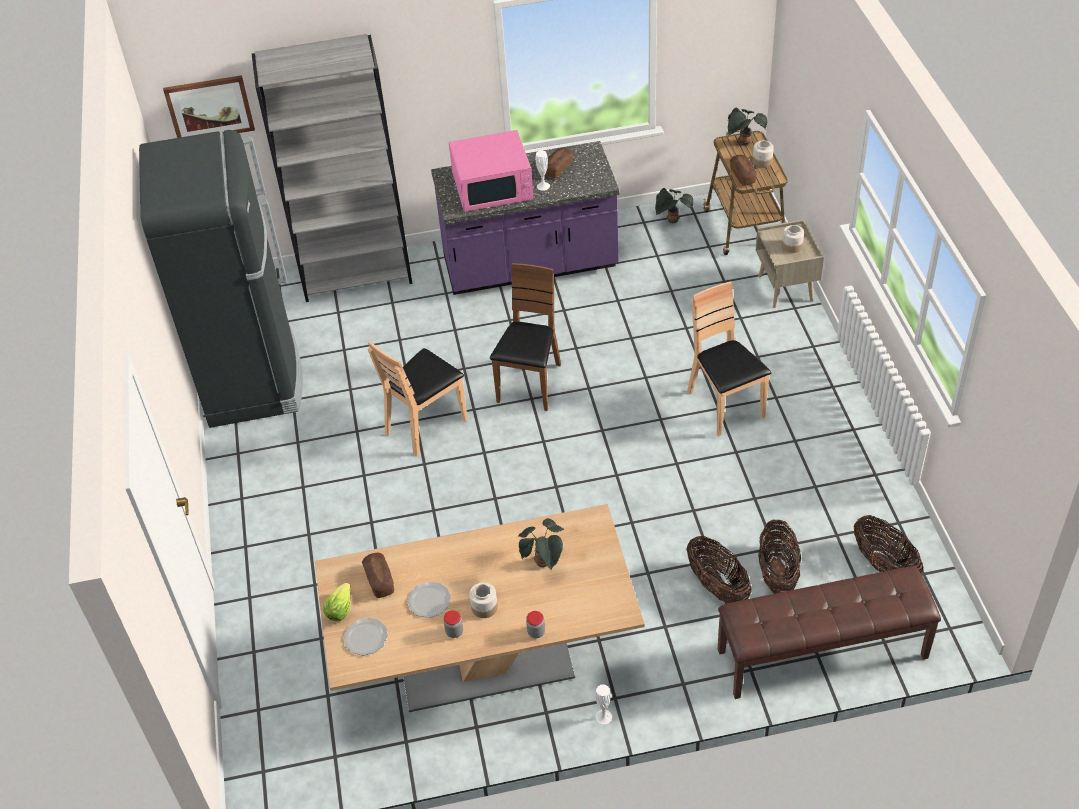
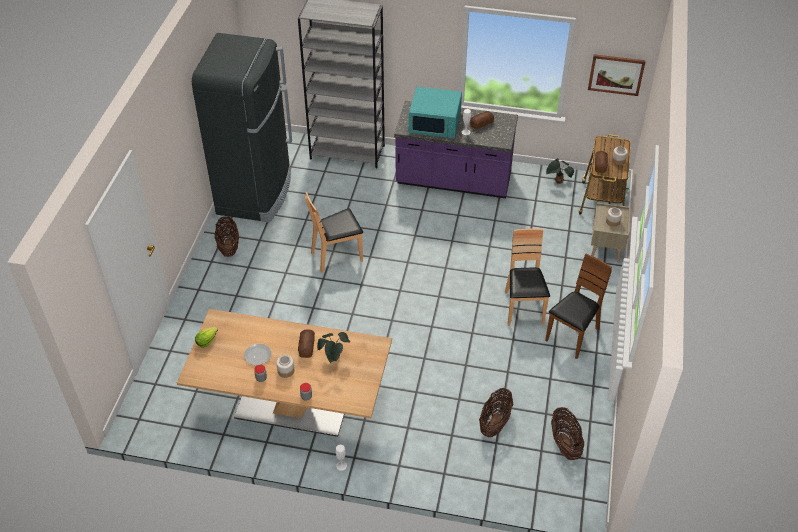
camera: 20 degrees right, 0 degrees up
(209, 108) = (278, 23): picture -> picture (616, 74)
(365, 638) = (211, 363): plate -> none
(379, 580) = (237, 333): bread -> bread (307, 347)
(493, 187) = (435, 123): pink microwave -> turquoise microwave
(530, 384) = (412, 253): brown chair -> brown chair (572, 336)
(717, 586) = (453, 416): basket -> basket (228, 246)
(743, 143) = (614, 145): potted plant -> none
(822, 654) = (493, 482): brown bench -> none

